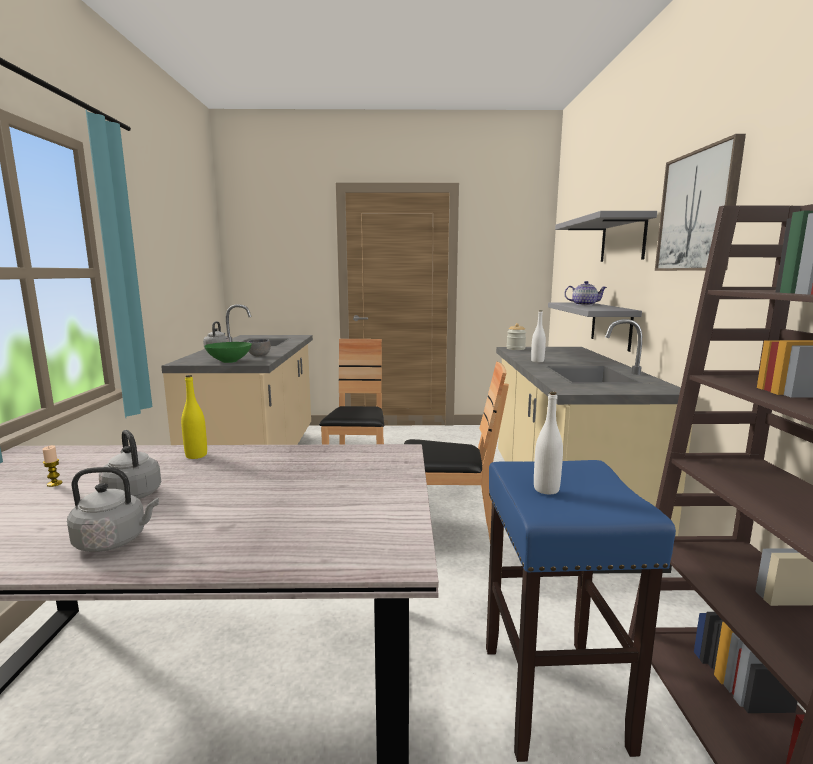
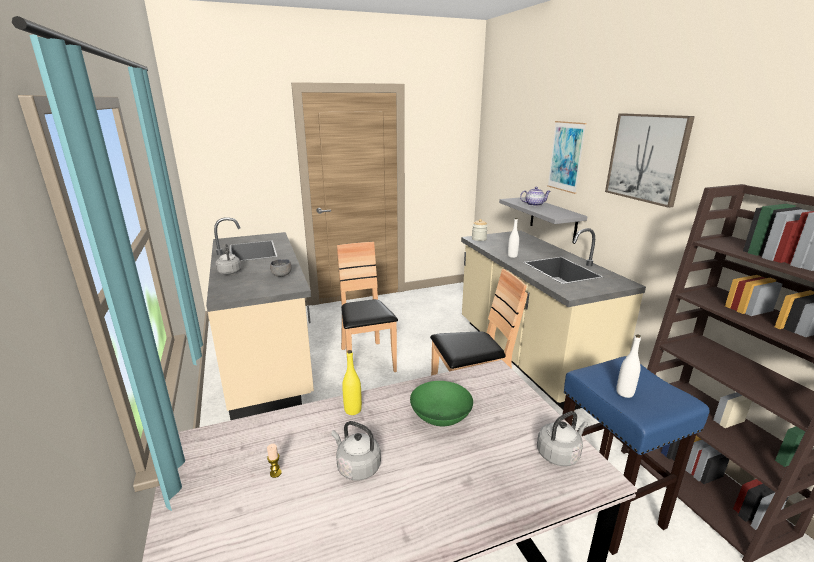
camera: 20 degrees left, 10 degrees up
(114, 541) = (408, 519): grey kettle -> grey kettle (559, 454)
(229, 361) = (265, 289): green bowl -> green bowl (441, 419)
(623, 239) = (566, 156): grey shelf -> picture

